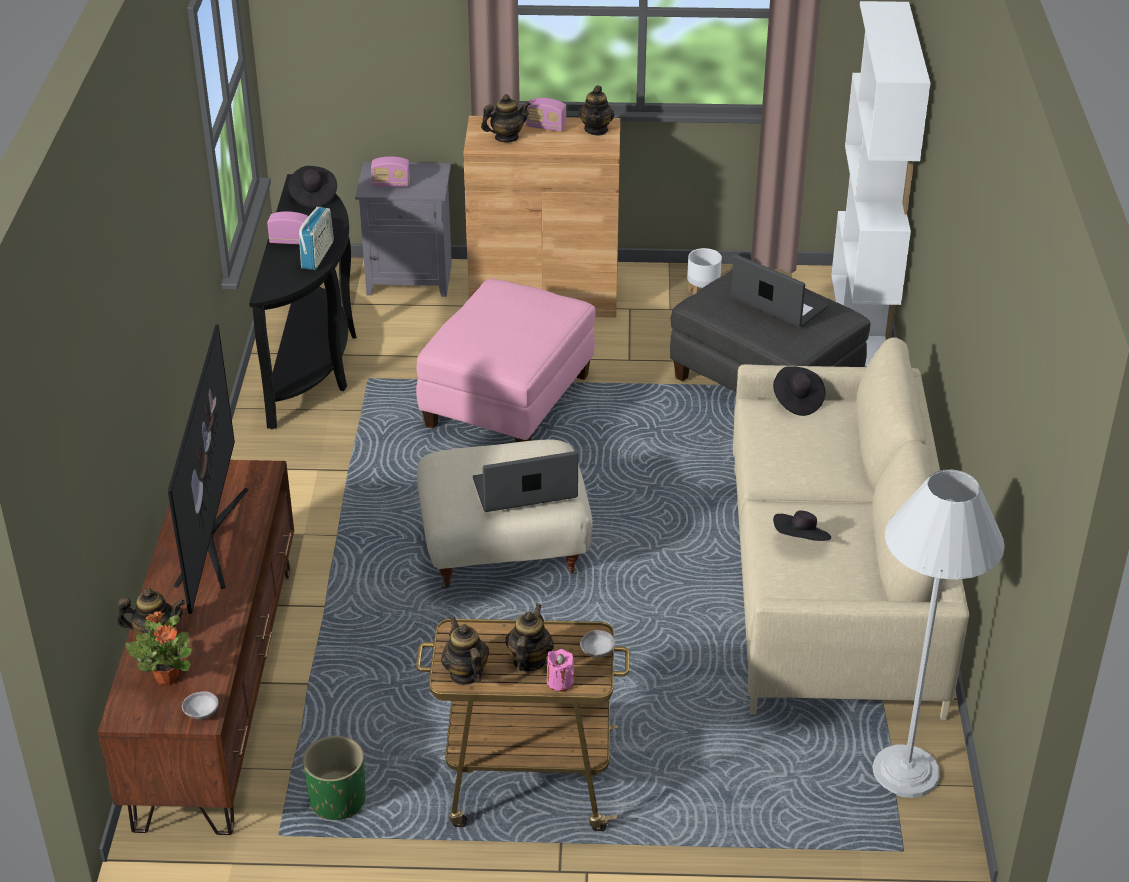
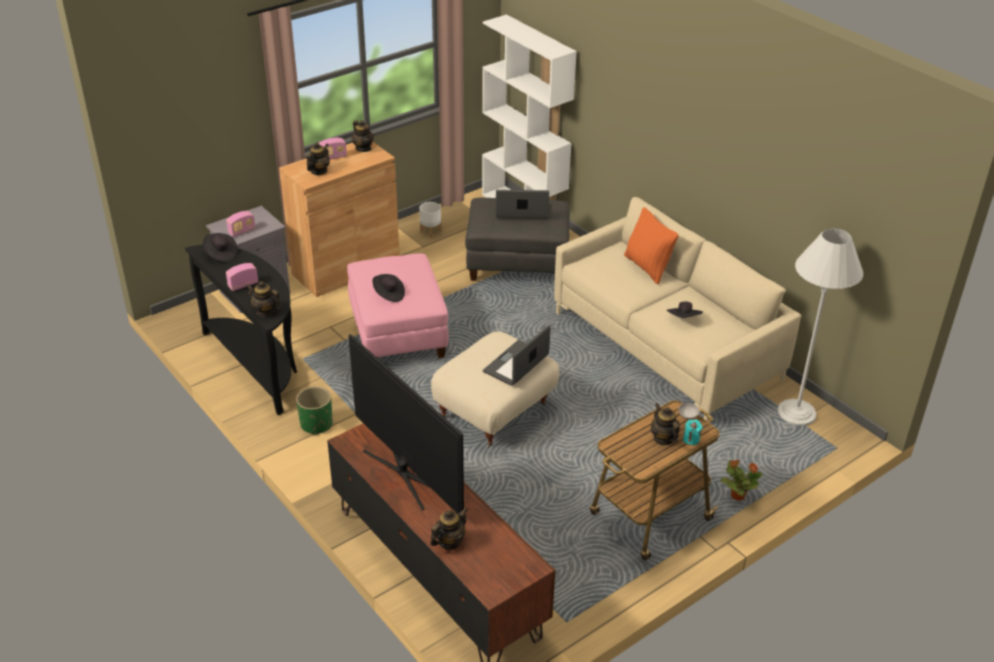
camera: 40 degrees left, 0 degrees up
(167, 677) = (486, 558): potted plant -> potted plant (737, 496)
(201, 713) = (530, 565): grey bowl -> none
(317, 255) = (271, 286): radio -> none
(337, 800) = (572, 585): green planter -> green planter (316, 424)
(465, 674) = (644, 462): teapot -> teapot (265, 311)
(560, 681) = (691, 439): pink candle -> turquoise candle
(797, 401) = (596, 254): black hat -> black hat (389, 295)
(844, 450) = (647, 267): none -> orange pillow

